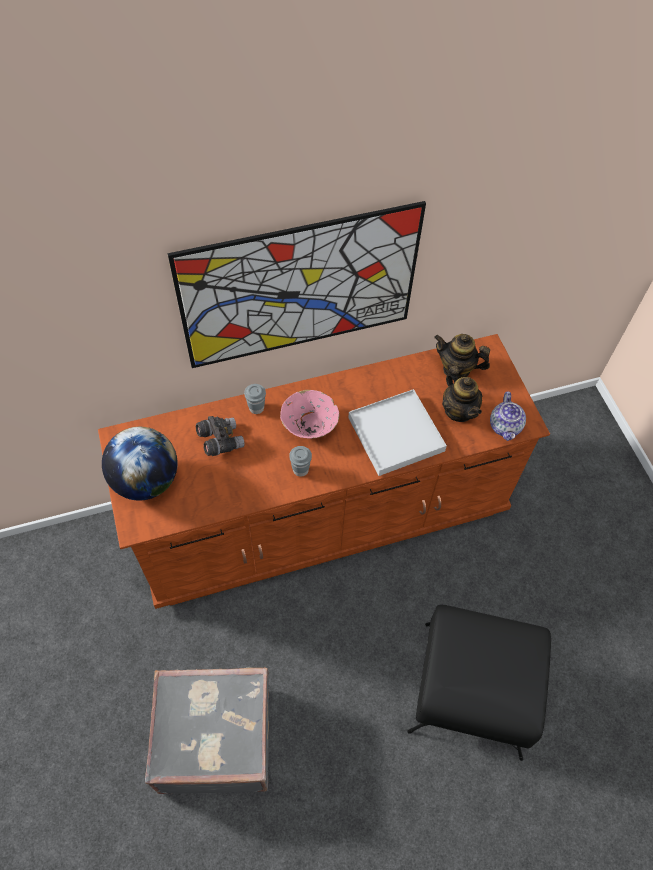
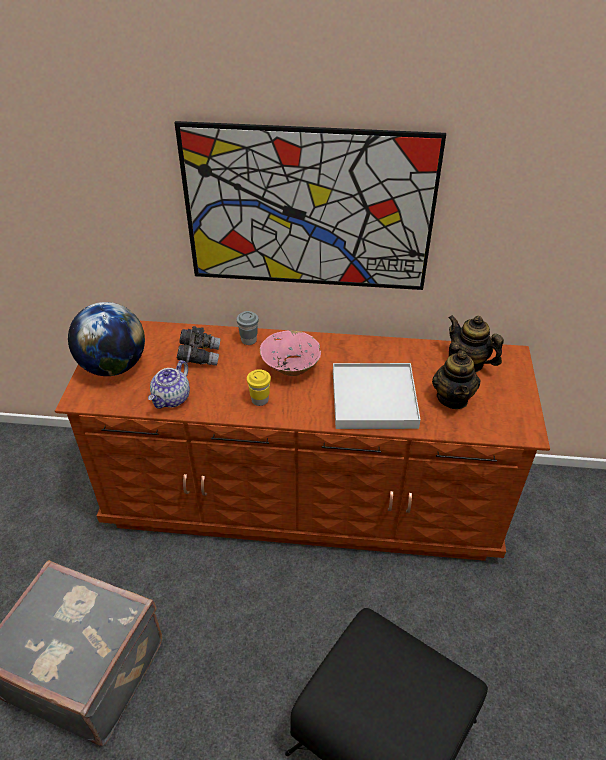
camera: 25 degrees right, 15 degrees down
(300, 469) = (260, 400): grey cup -> yellow cup
(505, 426) = (499, 427): teapot -> teapot (172, 399)

